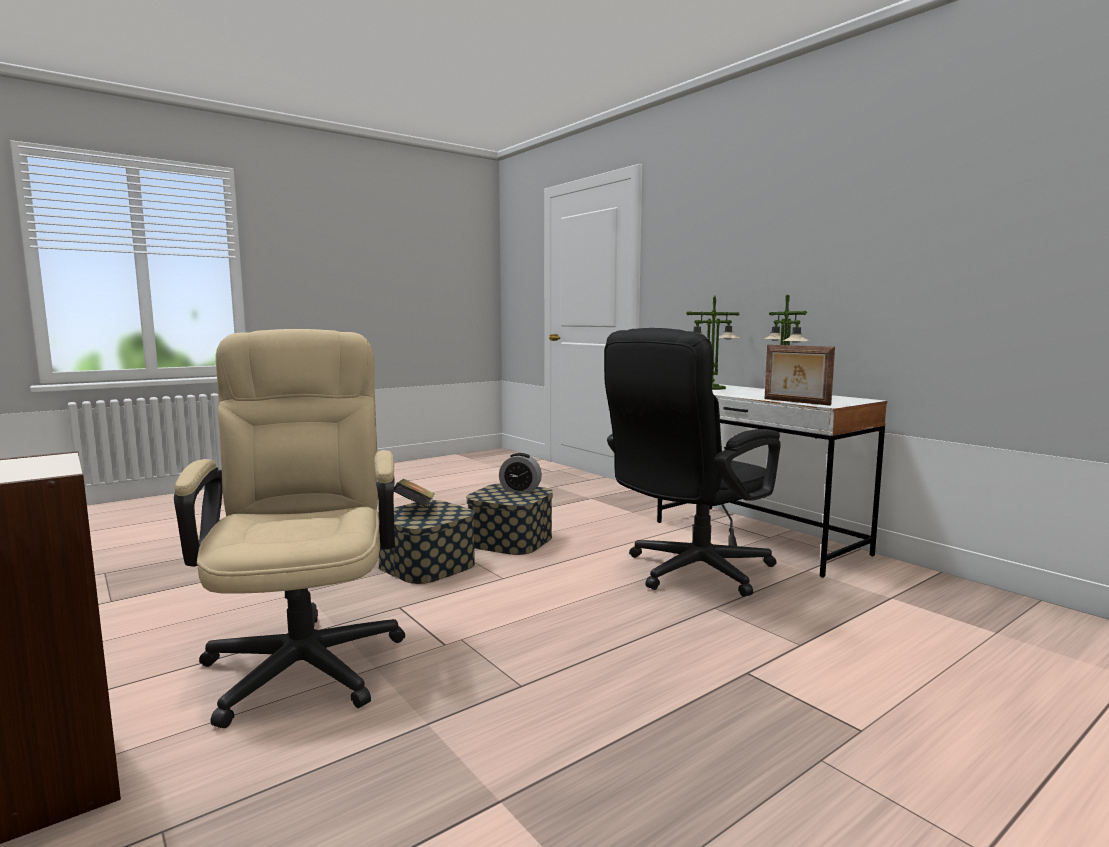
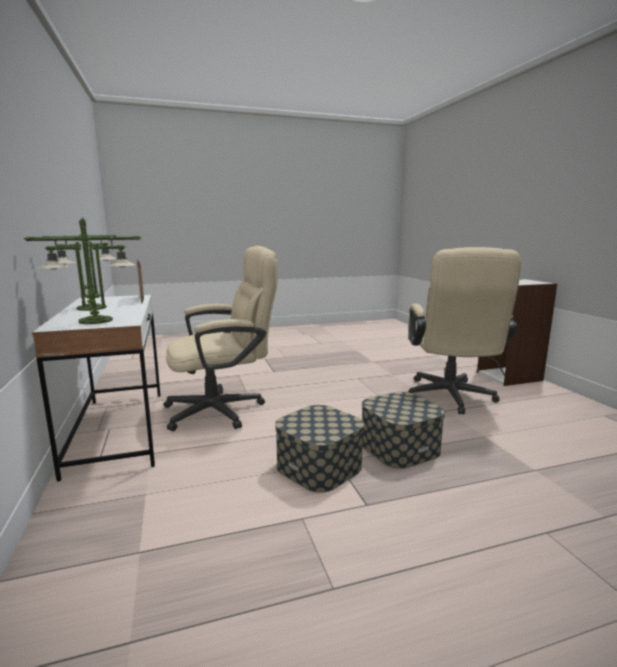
camera: 160 degrees left, 5 degrees up
(415, 509) = (411, 411): book -> none
(520, 490) = (306, 426): alarm clock -> none
(689, 573) = (224, 410): black office chair -> beige office chair

